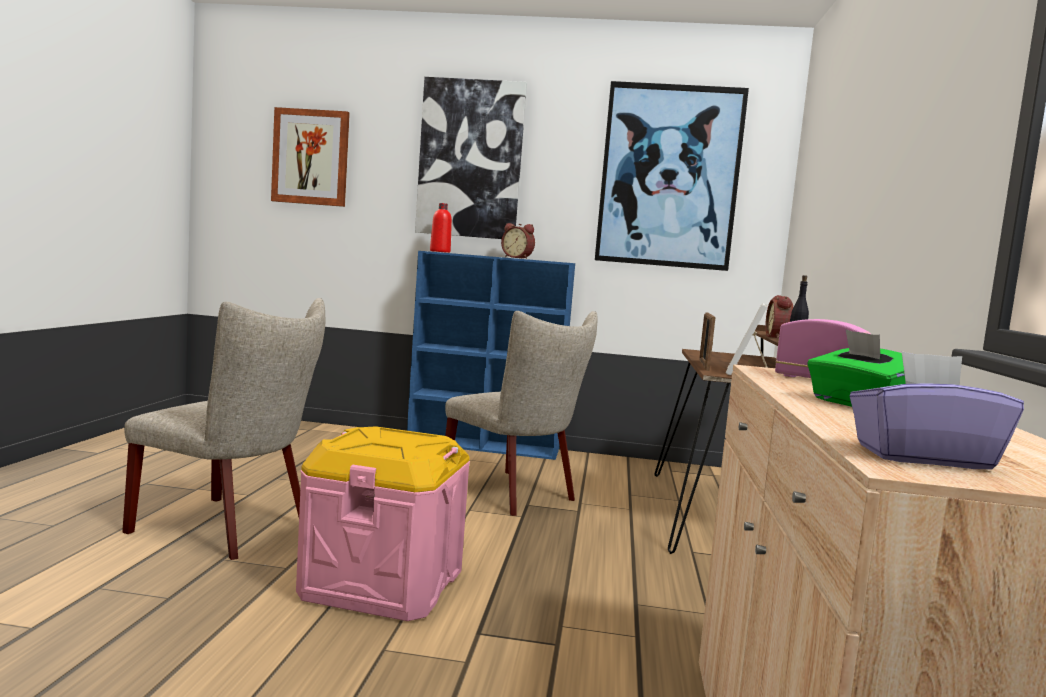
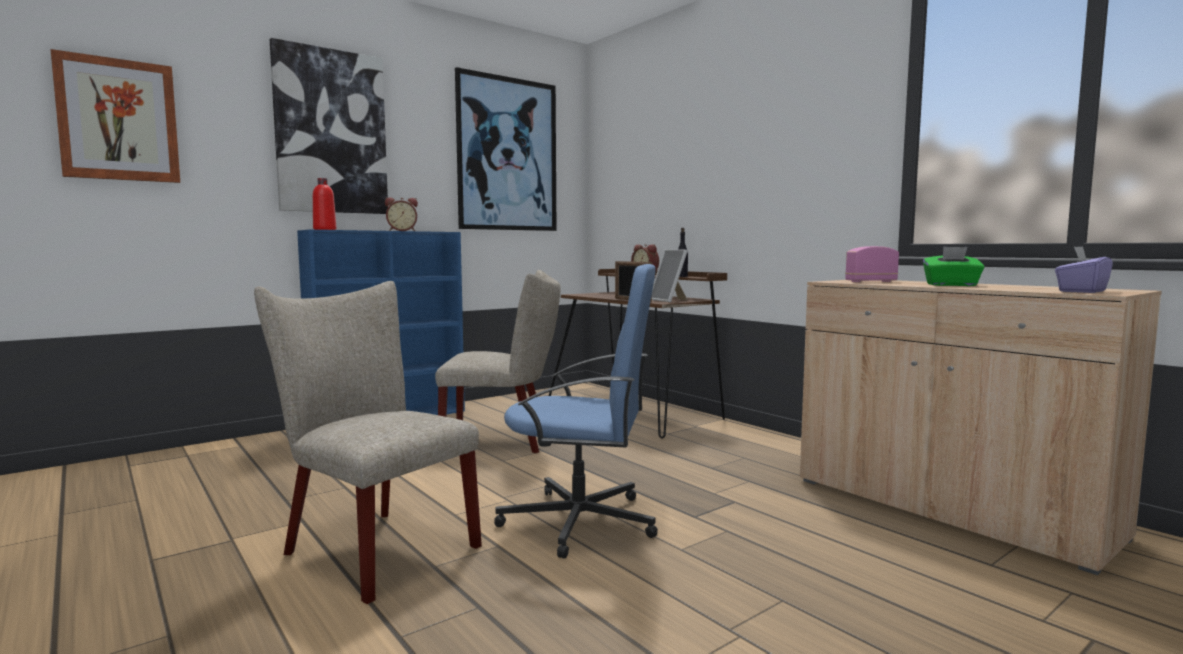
camera: 45 degrees left, 0 degrees up
(230, 529) = (372, 548): beige chair -> beige chair turned 120 degrees counterclockwise
(382, 584) = (581, 522): pink storage box -> blue office chair

